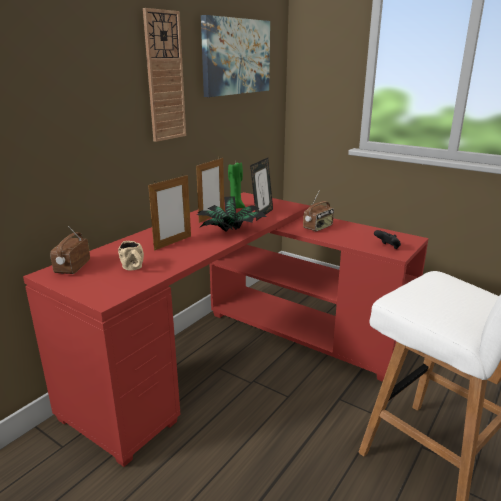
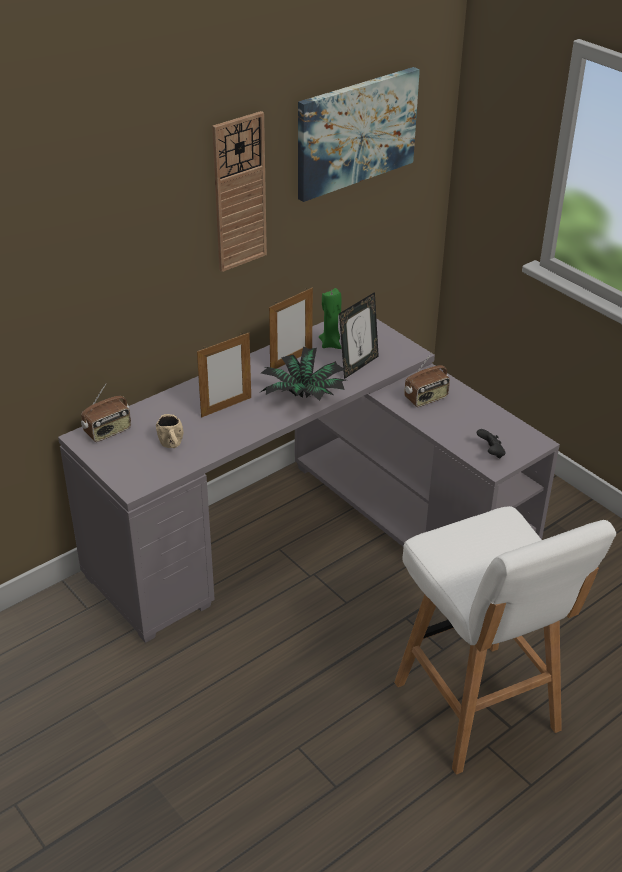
camera: 15 degrees right, 15 degrees up
(72, 267) = (108, 432): radio -> radio turned 150 degrees counterclockwise
(239, 355) = (310, 535): red desk -> grey desk

